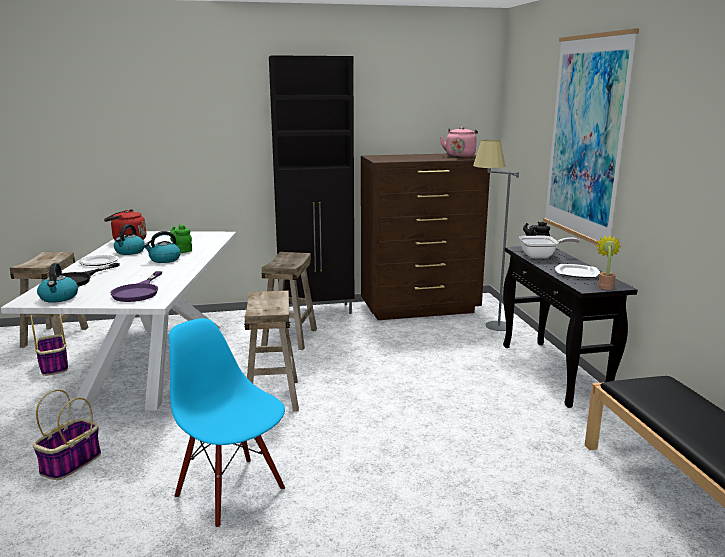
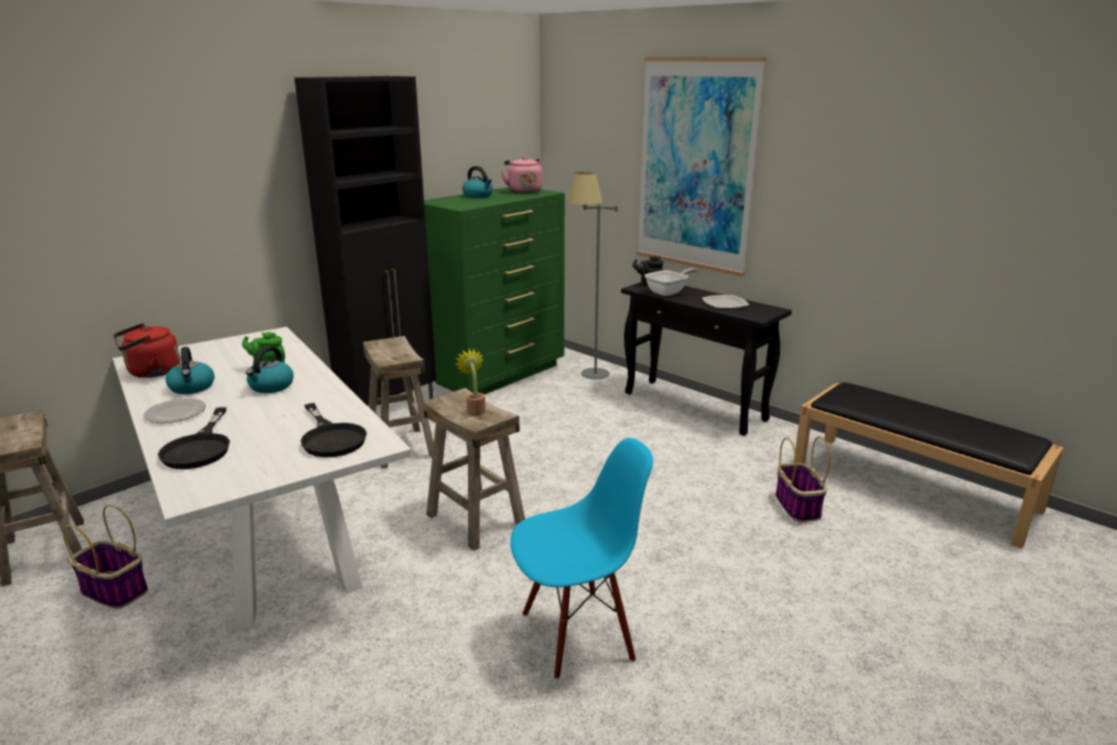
camera: 35 degrees left, 5 degrees up
(59, 298) = (232, 478): kettle -> kettle (478, 196)
(71, 464) = (348, 694): basket -> basket (798, 506)
(139, 292) = (331, 438): purple frying pan -> black frying pan
(231, 492) = (577, 634): blue chair -> blue chair turned 150 degrees clockwise
(420, 308) = (499, 374): brown dresser -> green dresser
(605, 286) = (766, 312): potted plant -> potted plant (475, 409)

